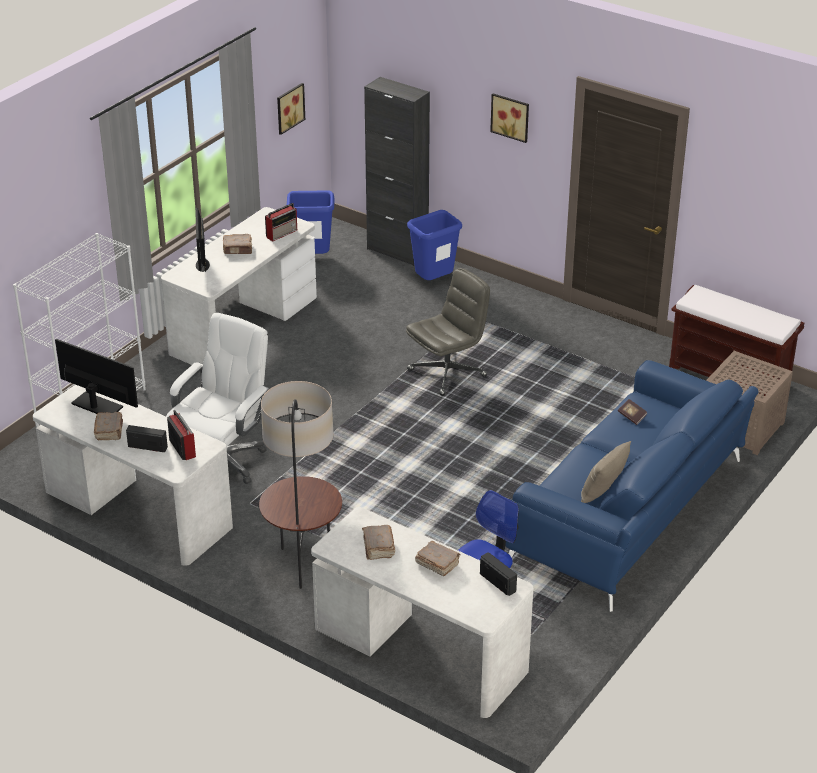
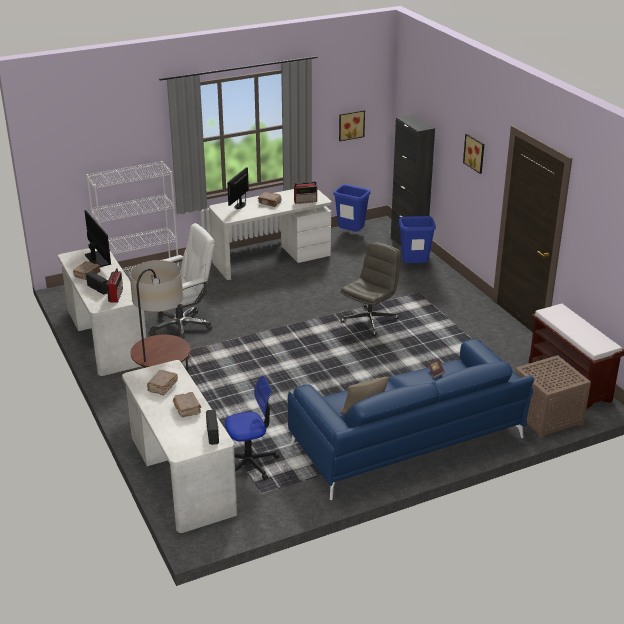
camera: 30 degrees right, 5 degrees down
(447, 372) = (370, 320): grey office chair -> grey office chair turned 45 degrees counterclockwise

